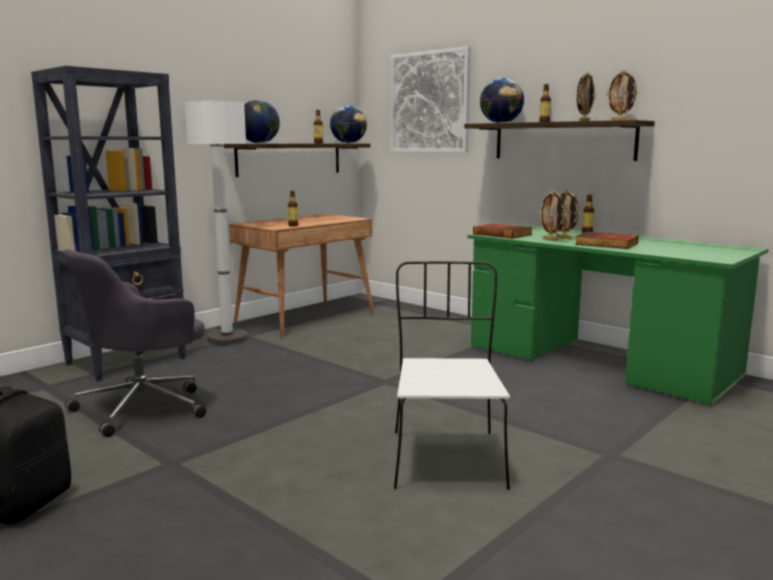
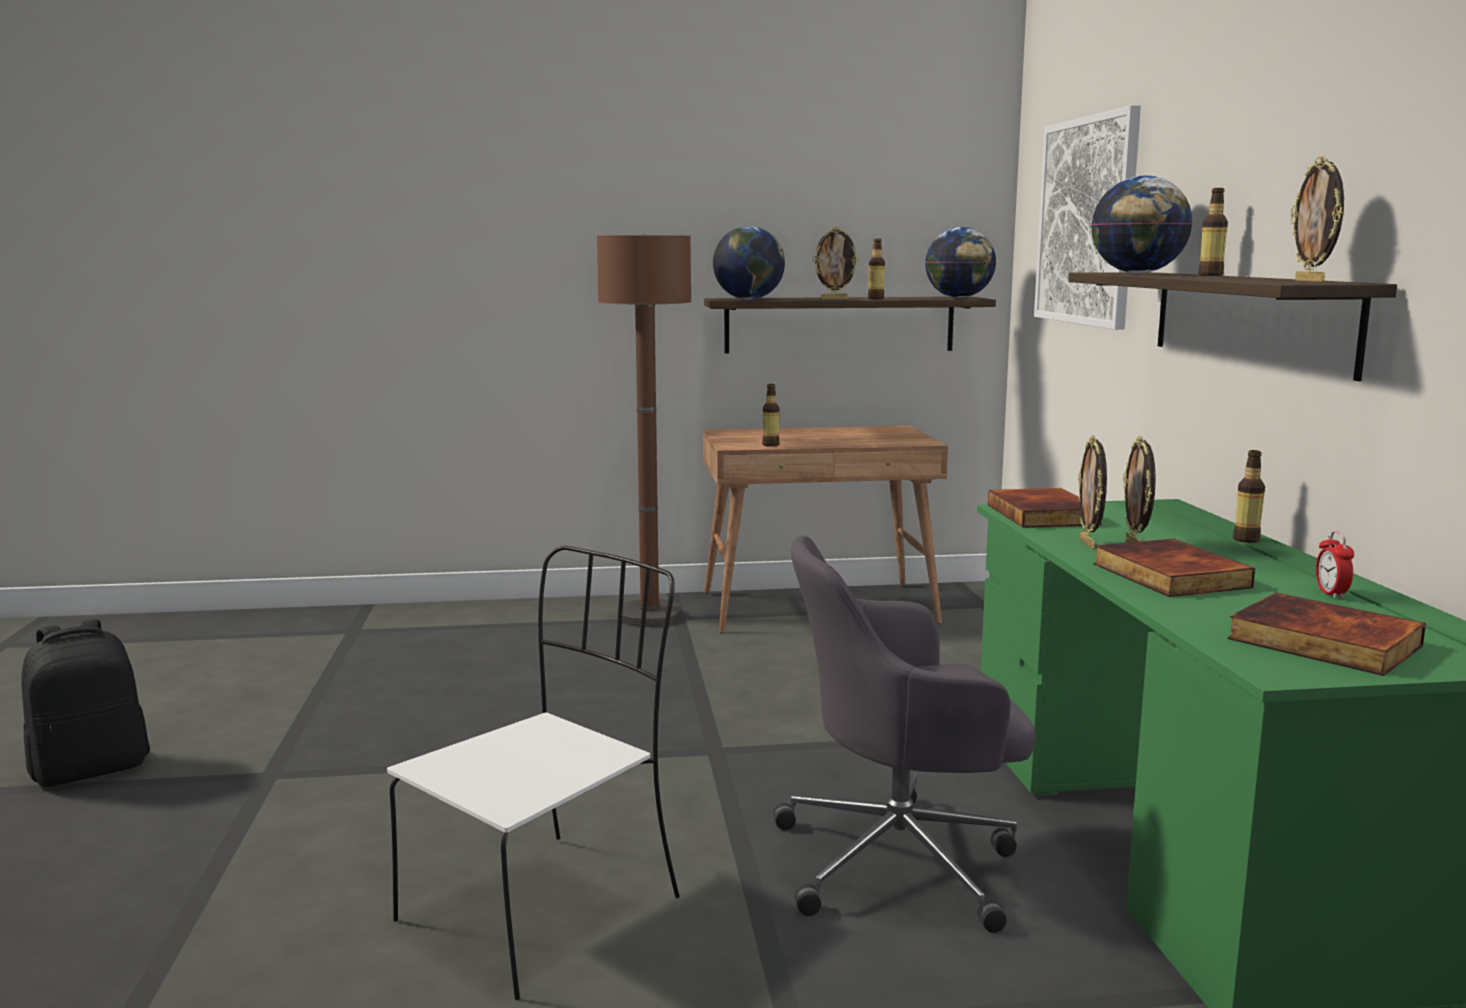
camera: 40 degrees right, 0 degrees up
(127, 361) = (484, 619): black bookcase -> none
(144, 407) = (383, 689): grey office chair -> grey office chair (902, 861)
(227, 339) = (650, 616): white floor lamp -> brown floor lamp
(583, 121) = (1244, 278): picture frame -> picture frame (834, 299)
(659, 242) = (1331, 594): none -> alarm clock
(702, 252) = (1321, 643): none -> book

